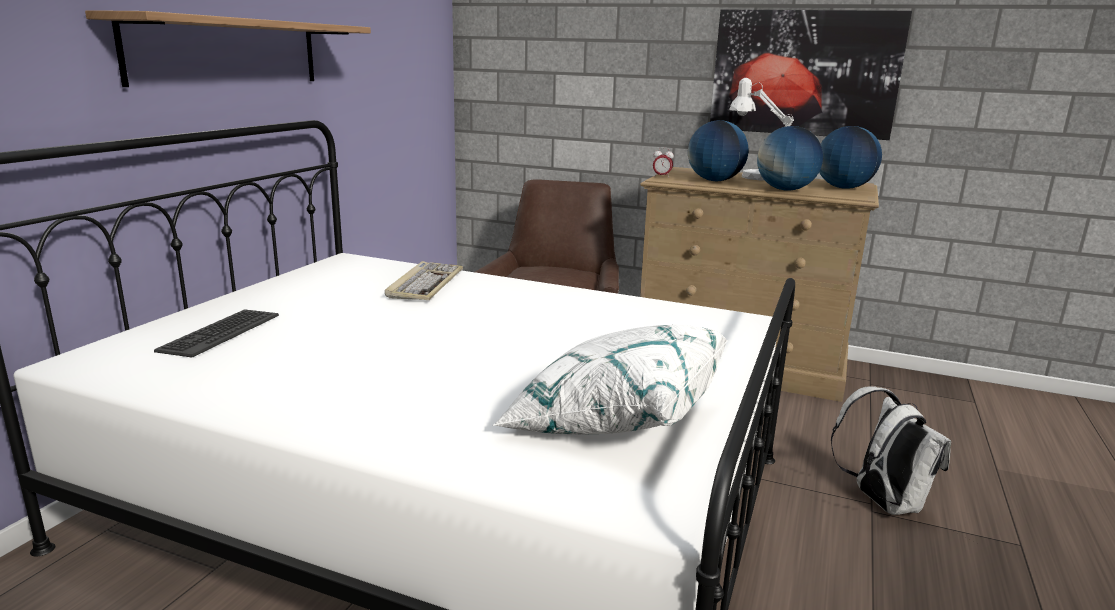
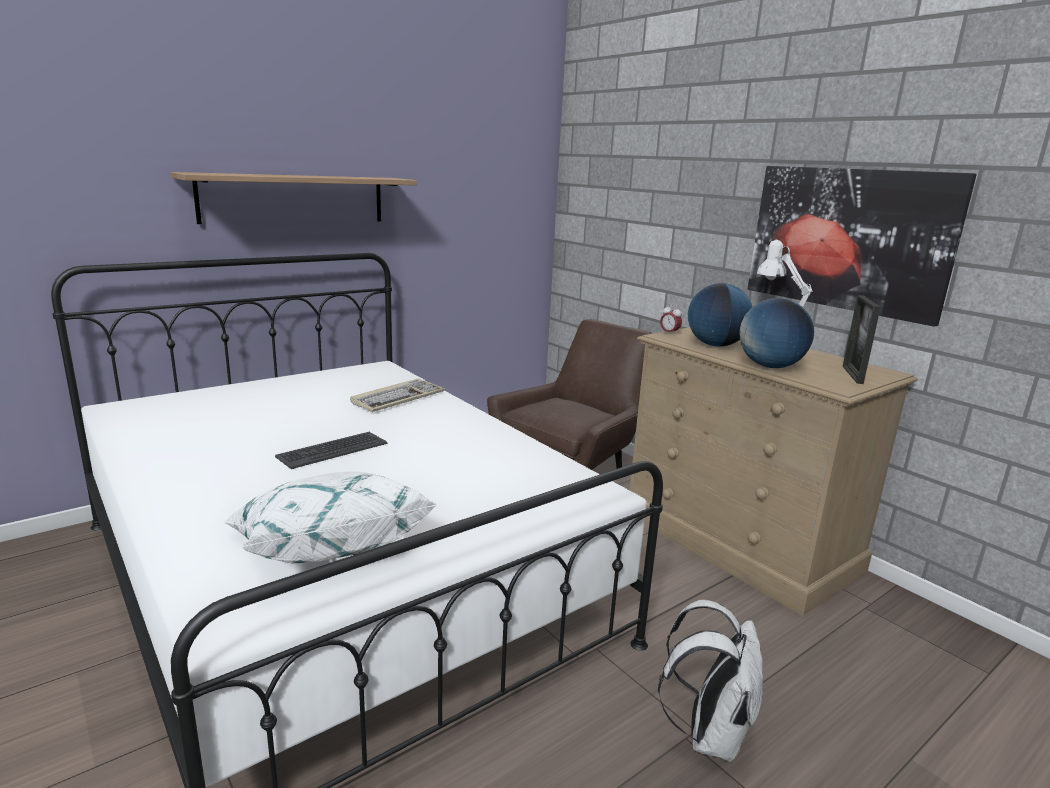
camera: 30 degrees right, 0 degrees up
(219, 333) = (212, 407): keyboard -> keyboard (332, 450)
(843, 188) = (852, 374): globe -> picture frame

